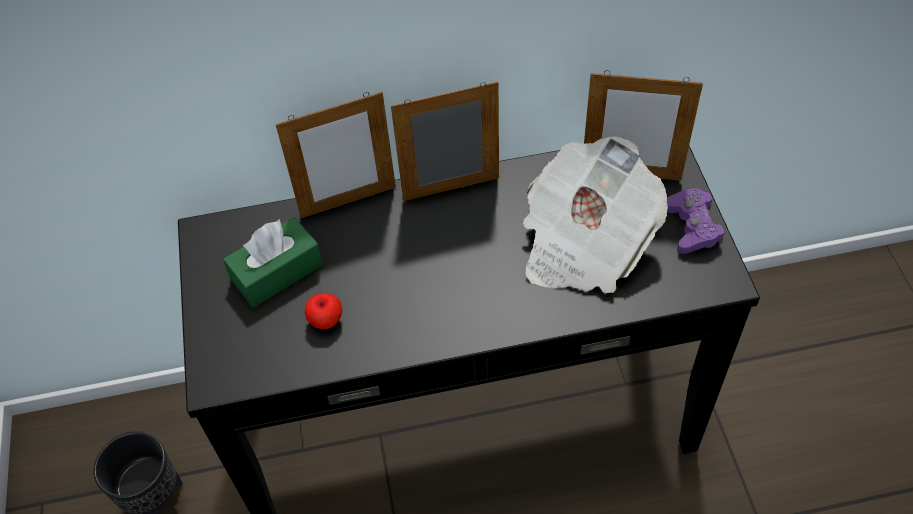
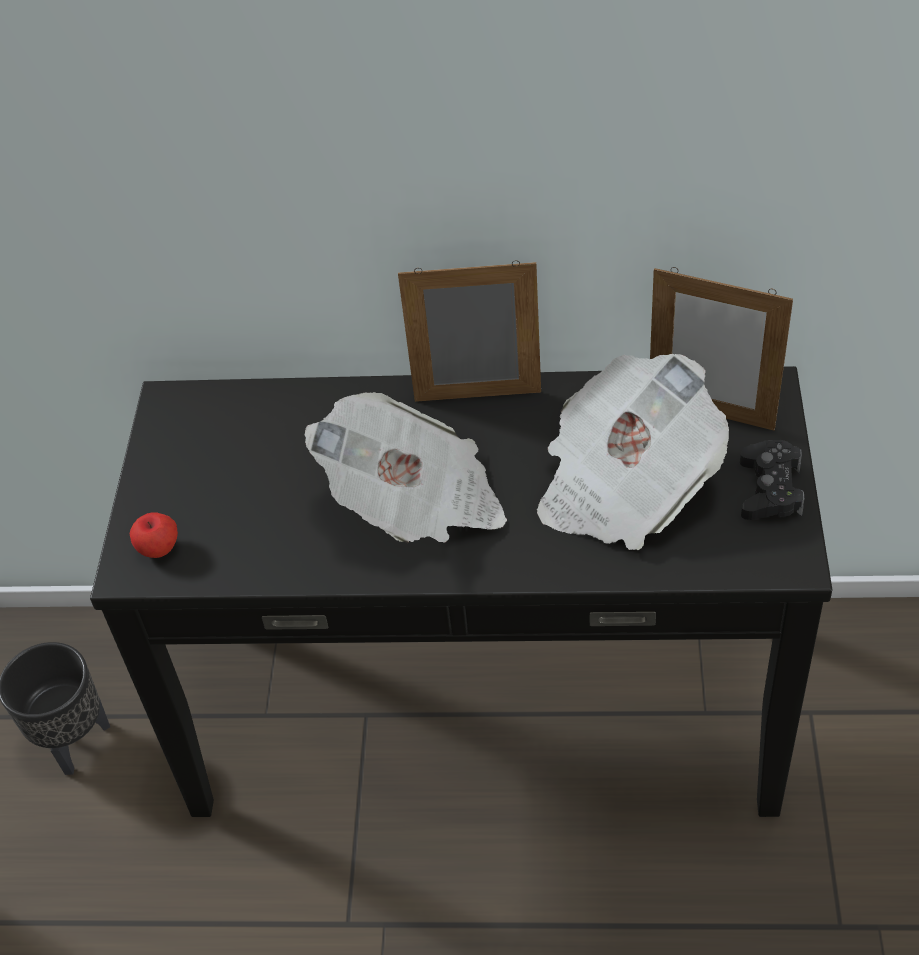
camera: 15 degrees right, 5 degrees down
(277, 272) = (239, 460): green tissue box -> none
(326, 320) = (280, 524): apple -> apple (159, 548)
(348, 202) = (348, 392): picture frame -> none
(428, 284) = (415, 503): none -> newspaper
(692, 227) = (770, 489): purple game controller -> black game controller

